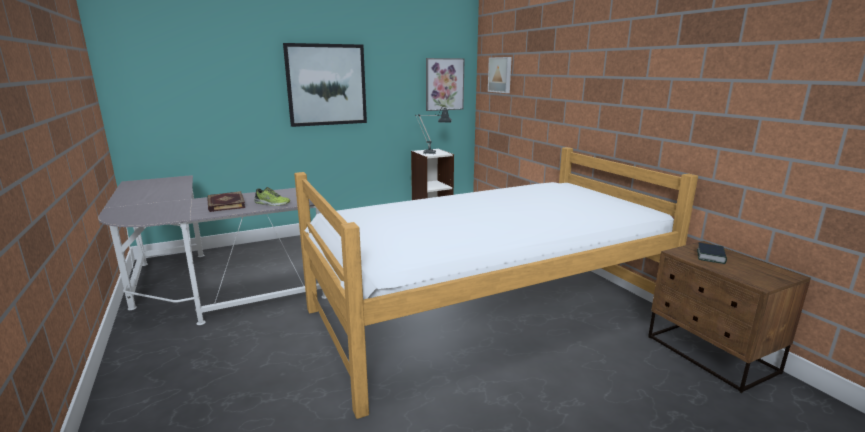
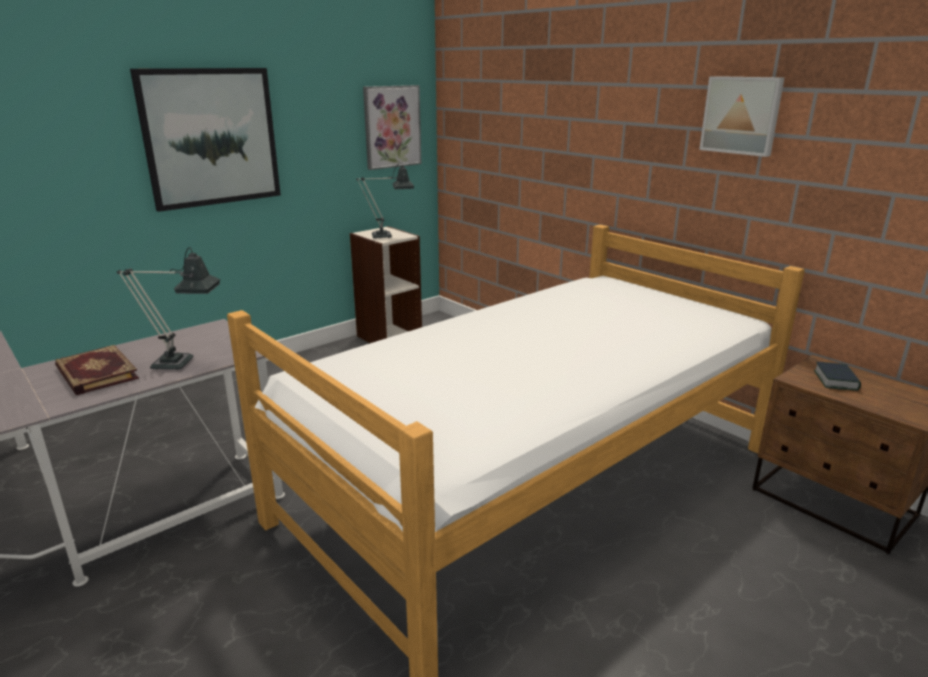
camera: 15 degrees left, 5 degrees up
(272, 203) = (182, 364): shoe -> table lamp
(500, 75) = (480, 112): picture -> picture (741, 115)

